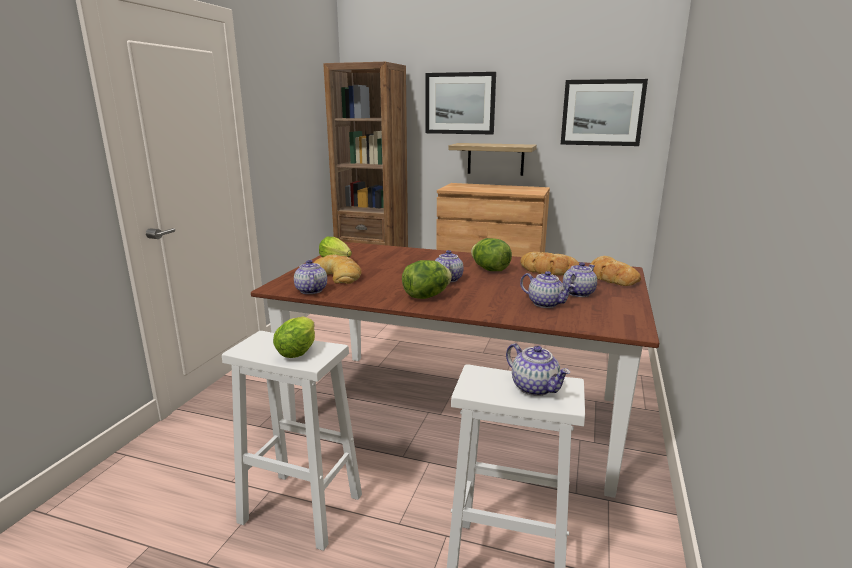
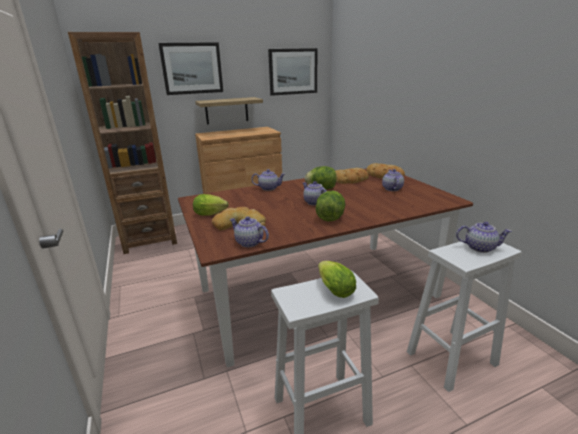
camera: 40 degrees left, 5 degrees up
(545, 303) = (393, 200): teapot -> teapot (269, 188)

